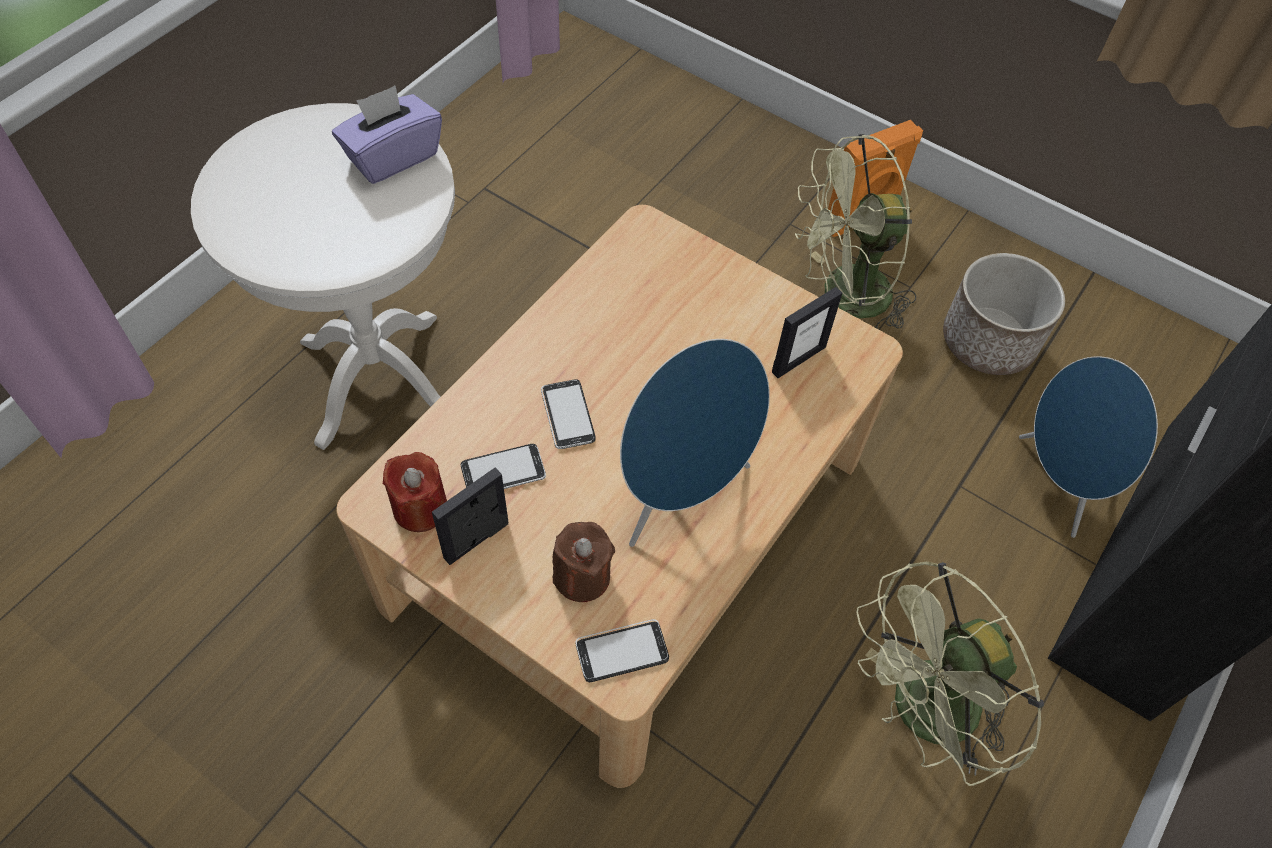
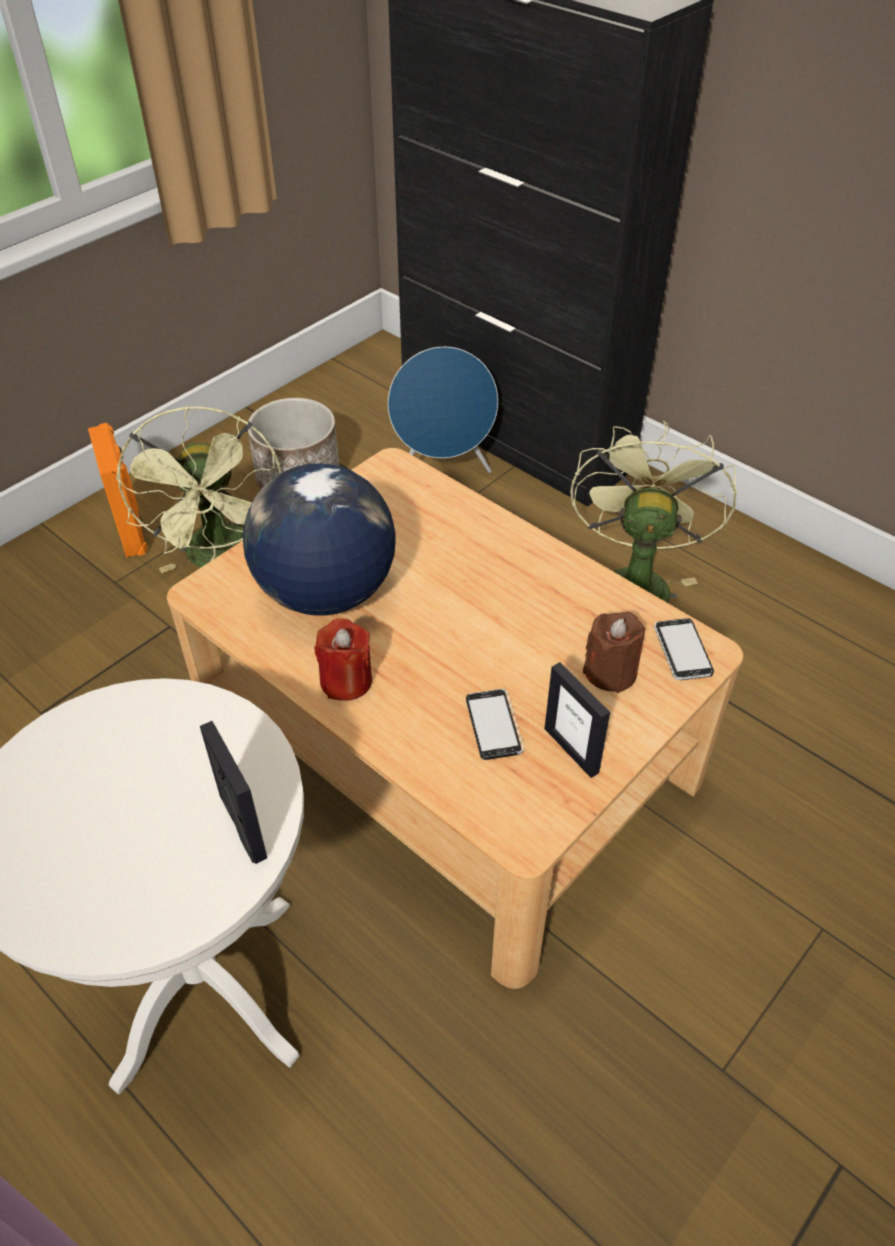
camera: 80 degrees left, 10 degrees down
(392, 156) = (97, 735): purple tissue box -> none
(420, 508) = (532, 797): red candle -> red candle (346, 681)
(567, 415) = (432, 671): phone -> none
(659, 318) = (325, 593): none -> globe
(681, 493) = (526, 598): blue speaker -> none
(798, 359) = (393, 507): picture frame -> picture frame (242, 827)
(922, 715) = (632, 581): green fan -> green fan turned 150 degrees counterclockwise

